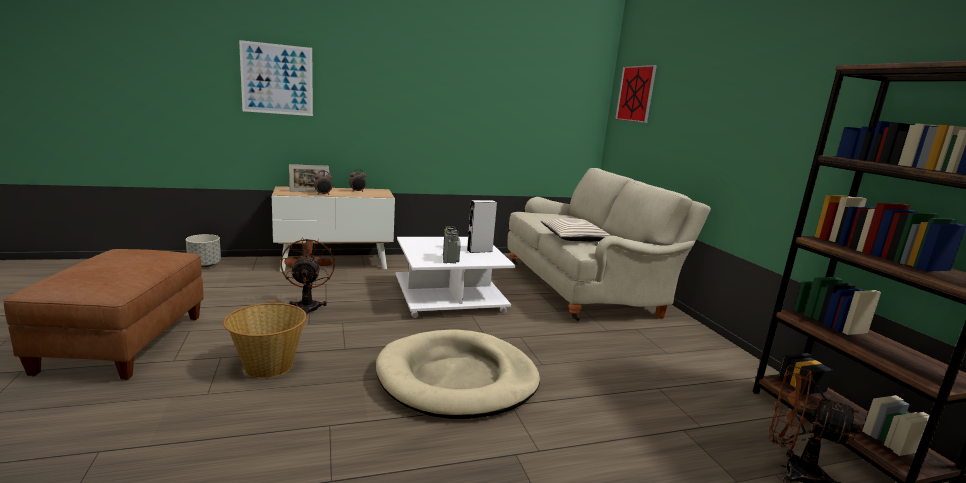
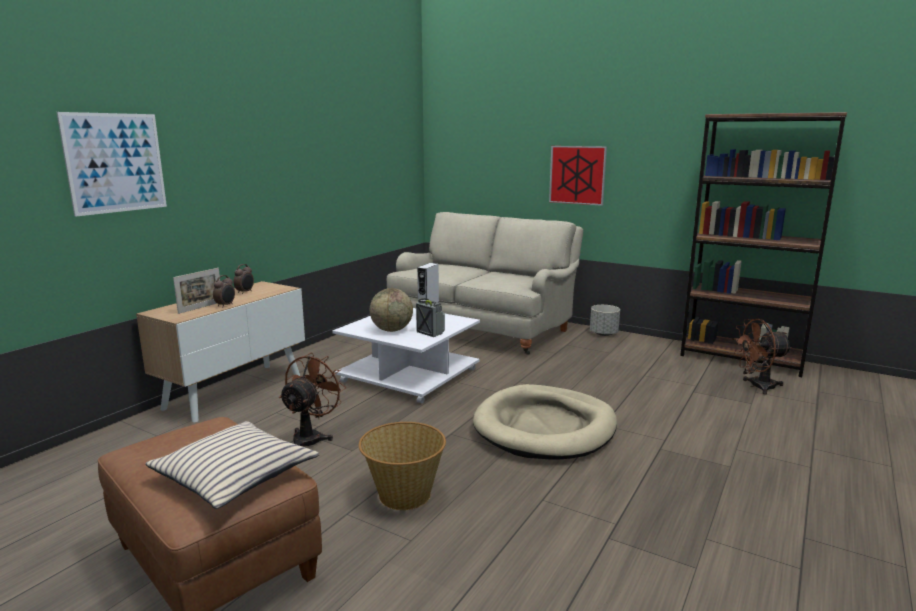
camera: 40 degrees left, 0 degrees up
(205, 265) = (76, 457): grey planter -> grey planter (604, 334)
(307, 306) = (311, 437): brown fan -> brown fan turned 75 degrees clockwise
(431, 249) = (392, 330): none -> globe
(574, 237) = (493, 281): beige pillow -> beige pillow (235, 475)
(635, 93) = (461, 134): picture -> picture (577, 175)

